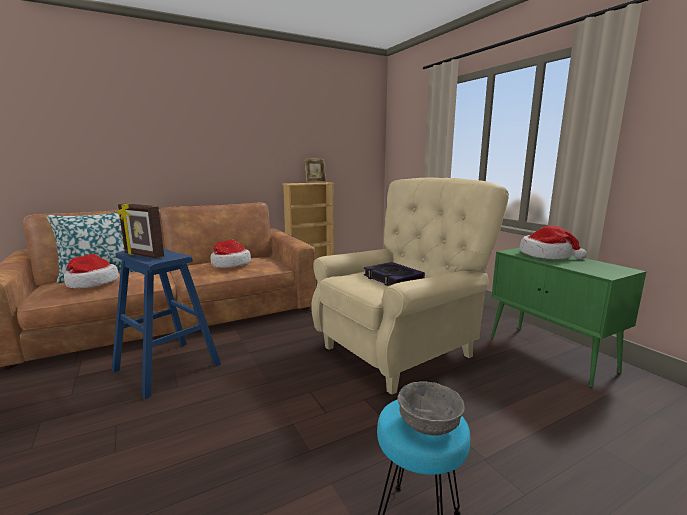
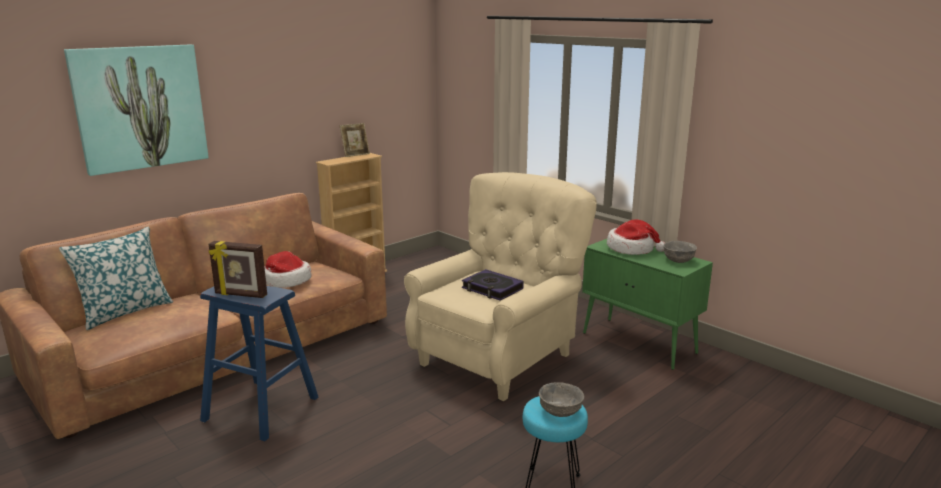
camera: 15 degrees left, 5 degrees up
(91, 283) = (142, 326): hat -> none
(140, 123) = (140, 107): none -> picture
(603, 267) = (679, 260): none -> grey bowl

